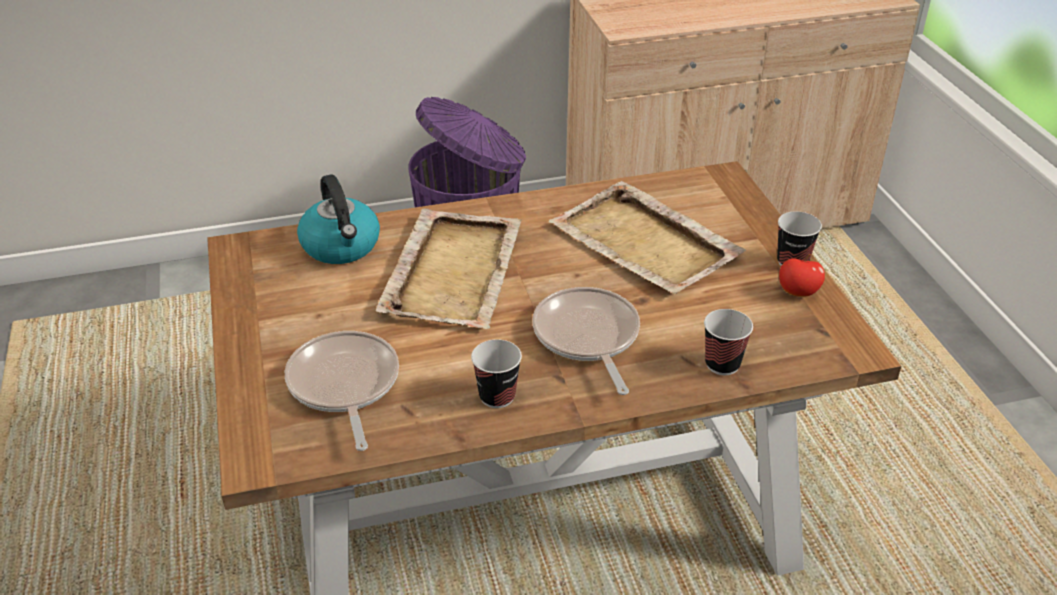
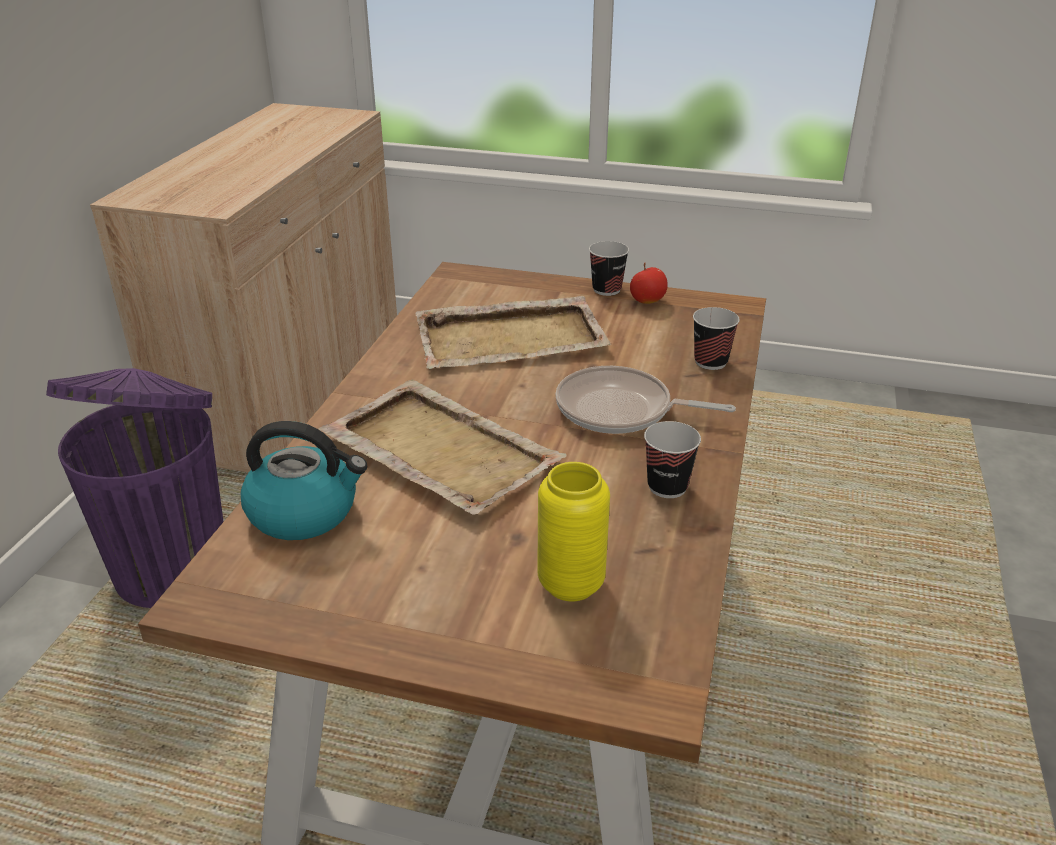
camera: 60 degrees left, 5 degrees down
(344, 385) = (571, 584): frying pan -> yellow vase

